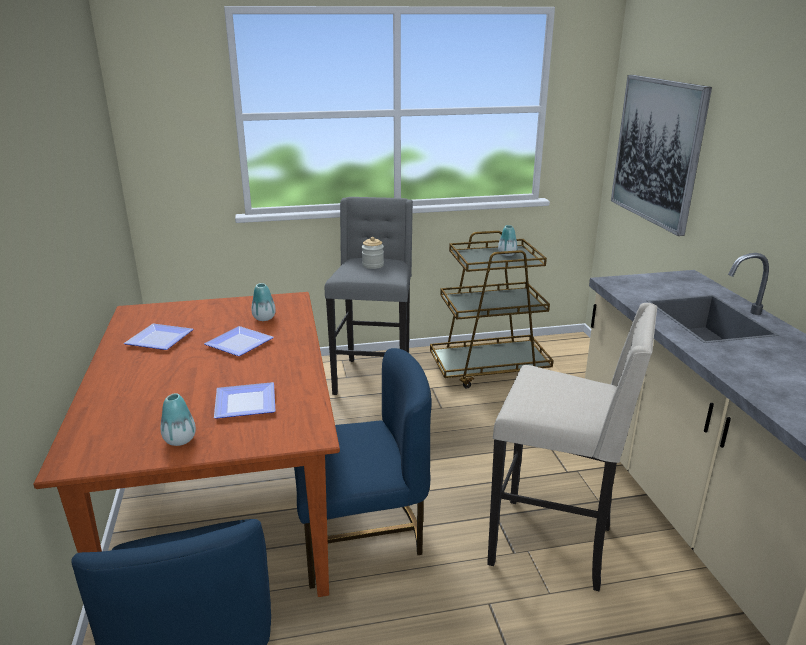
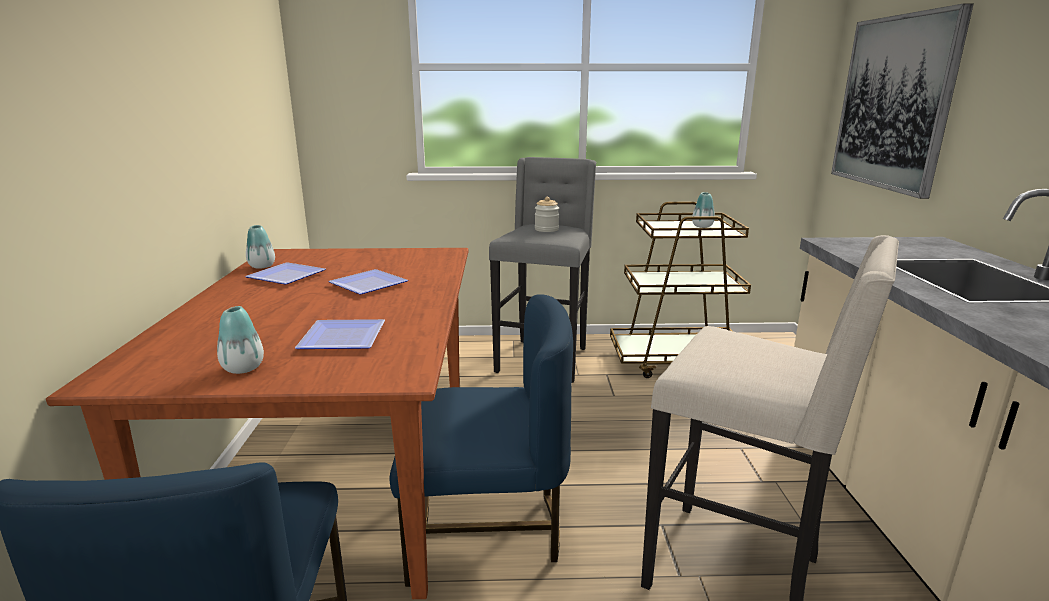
camera: 10 degrees right, 5 degrees down
(264, 318) = (408, 266): vase -> vase (262, 266)

